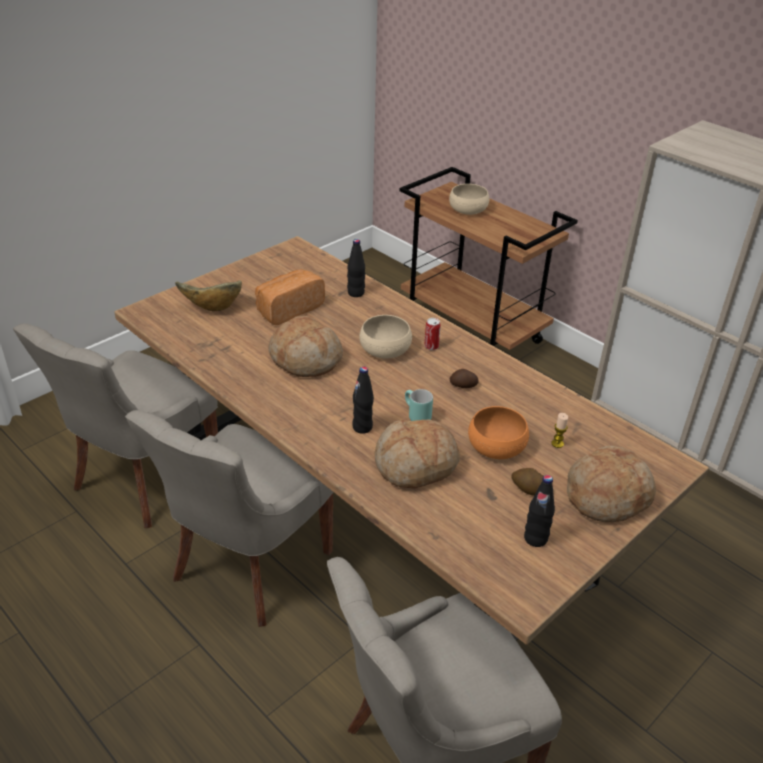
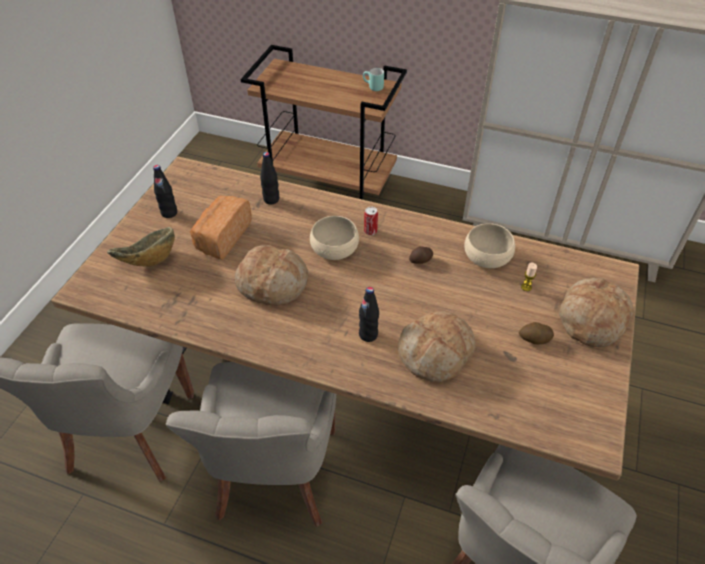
camera: 25 degrees left, 10 degrees up
(415, 416) = (403, 305): turquoise mug -> turquoise mug (372, 87)
(468, 209) = (307, 83): beige bowl -> beige bowl (487, 256)
(496, 446) = (484, 308): orange bowl -> none
(535, 538) = (568, 383): black bottle -> black bottle (169, 213)

